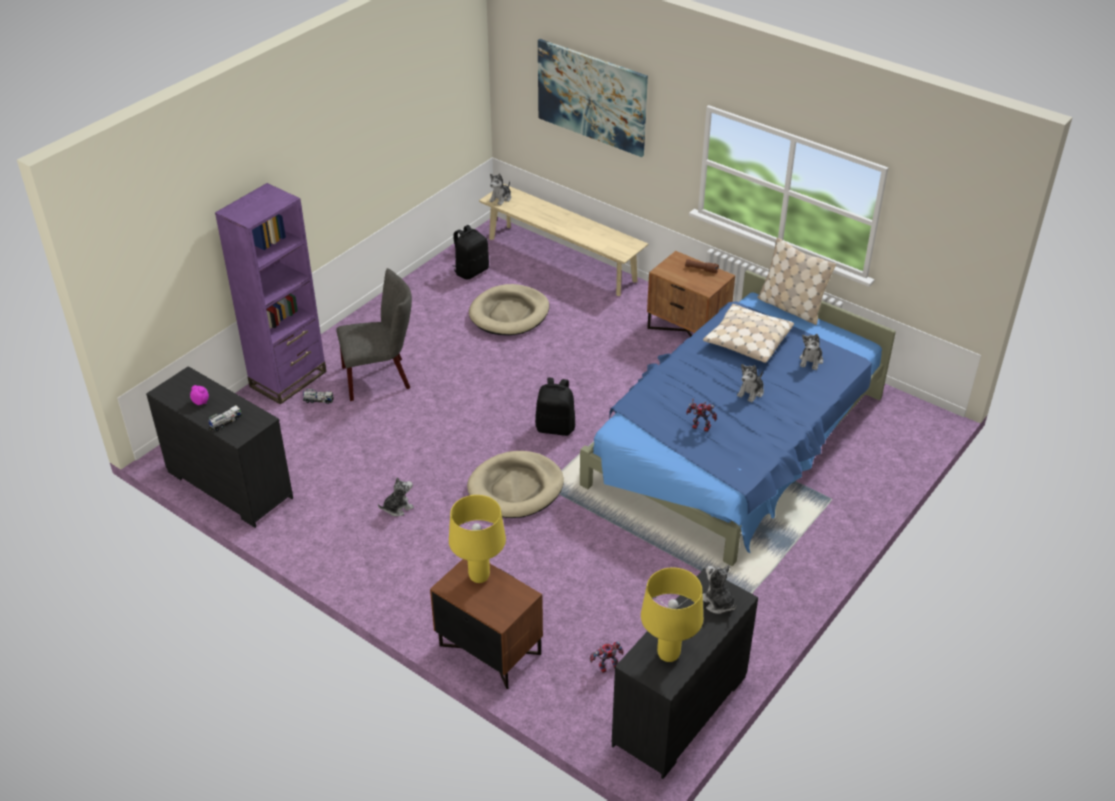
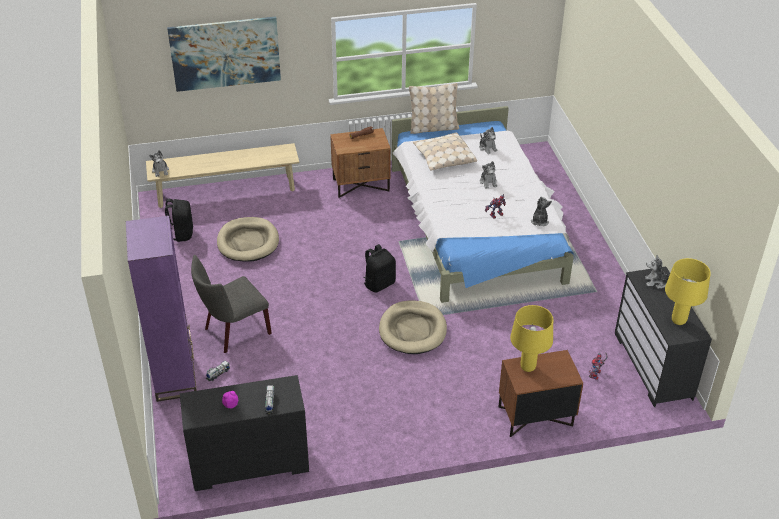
camera: 50 degrees left, 0 degrees up
(381, 377) = (233, 332): grey chair -> grey chair turned 150 degrees counterclockwise
(397, 507) = (370, 391): plush toy -> plush toy (539, 221)
(735, 442) = (475, 225): blue bed -> white bed

